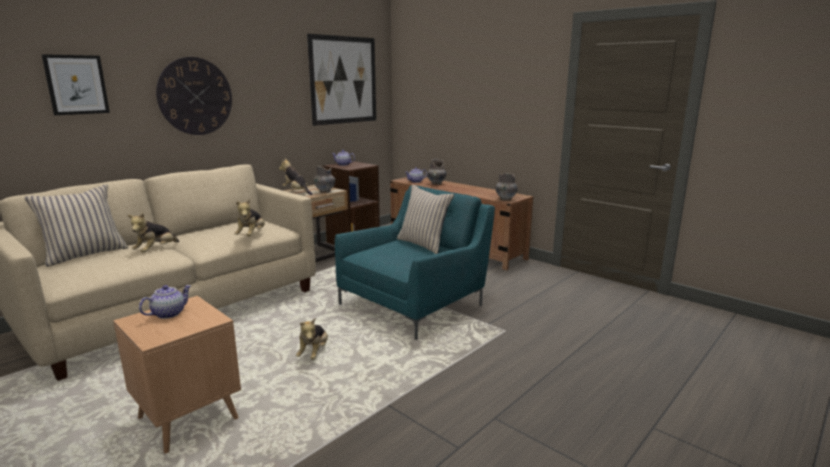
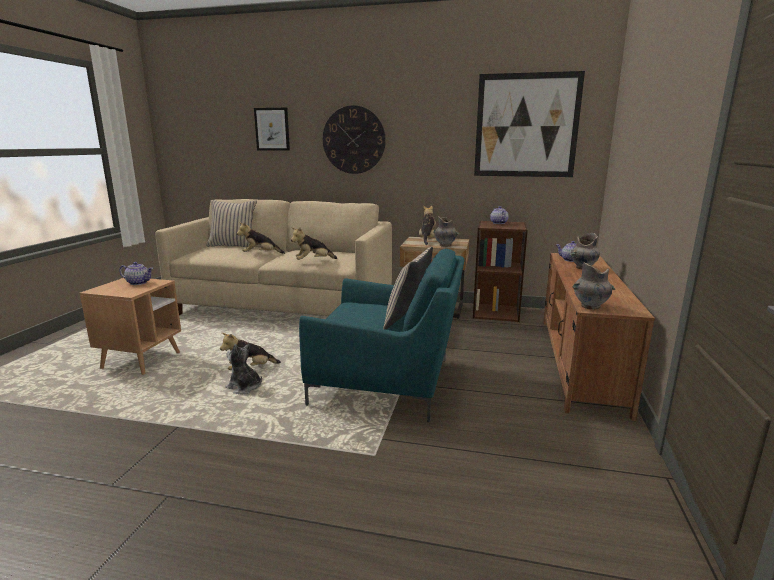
camera: 60 degrees right, 0 degrees up
(350, 361) = (244, 387): none -> plush toy

